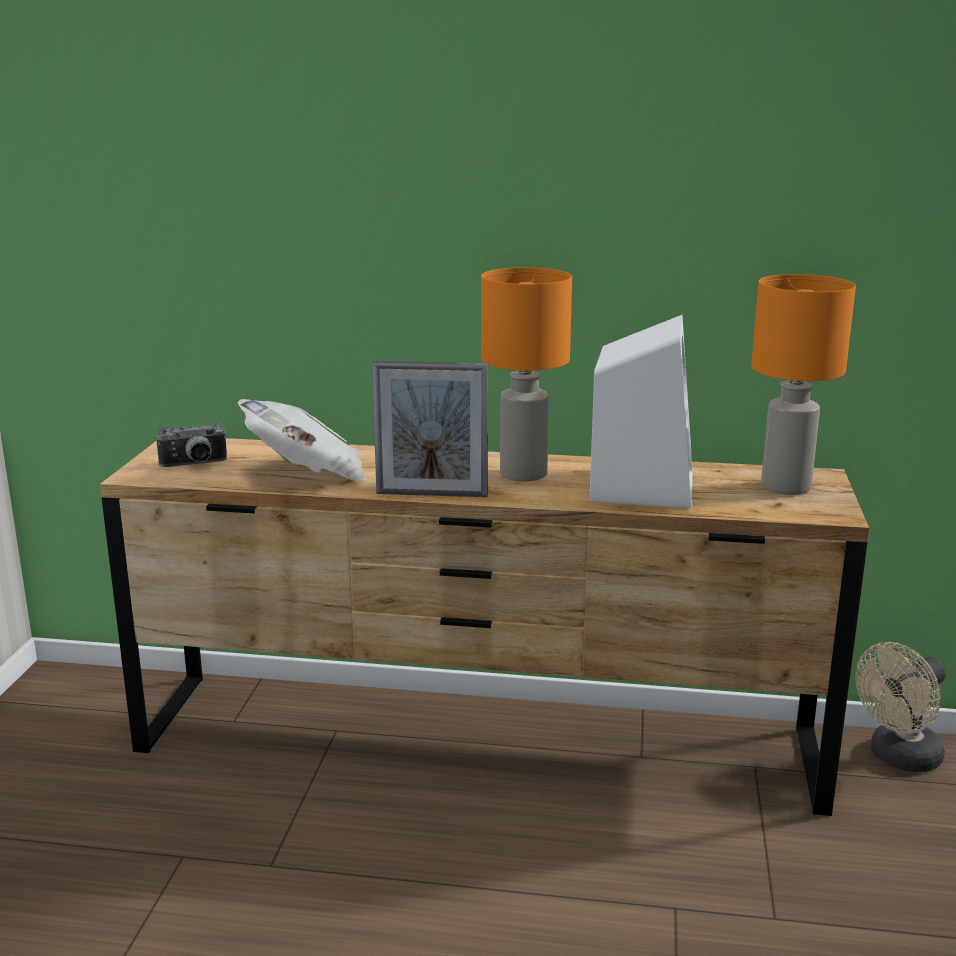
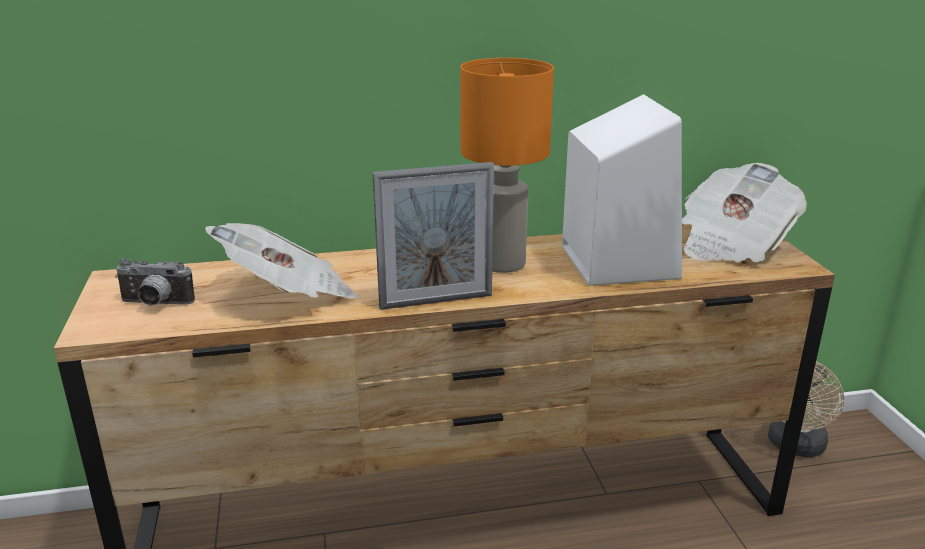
camera: 20 degrees left, 5 degrees up
(194, 465) = (155, 304): camera -> camera turned 45 degrees clockwise
(785, 487) = (731, 244): orange table lamp -> newspaper

